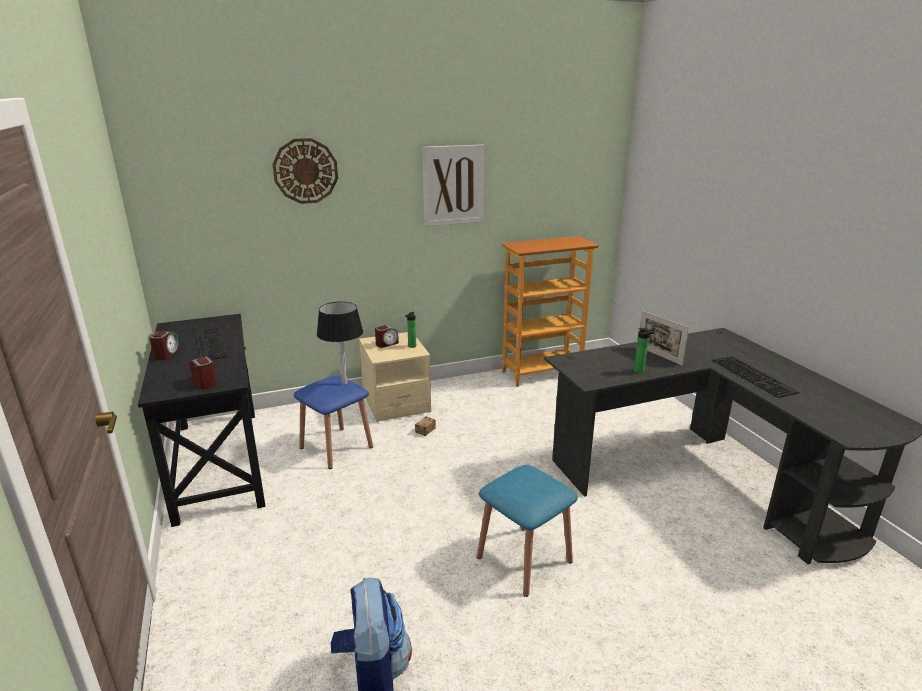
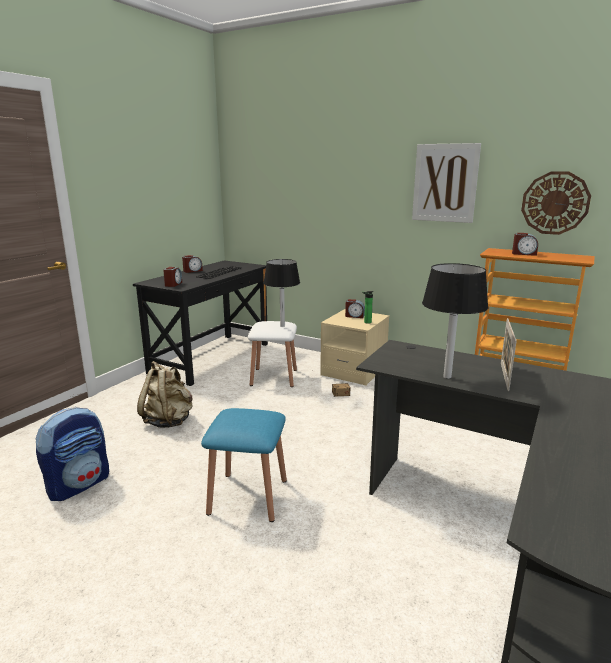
camera: 50 degrees right, 5 degrees down
(305, 171) = (322, 162): wall clock -> wall clock (555, 203)
(324, 554) = (168, 421): none -> beige backpack
(336, 447) = (274, 377): blue stool -> white stool
(540, 244) = (524, 254): none -> alarm clock
(640, 371) = (447, 377): bottle -> black table lamp
(755, 376) = (581, 434): keyboard -> none

